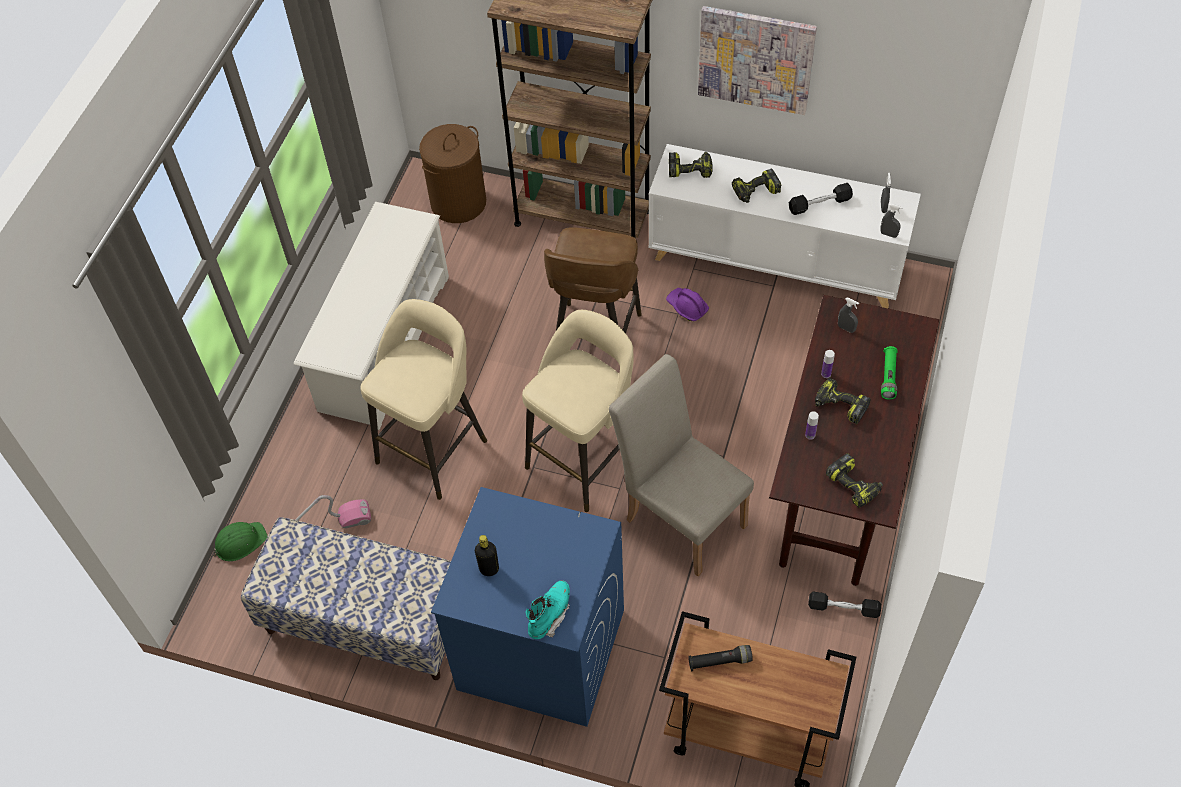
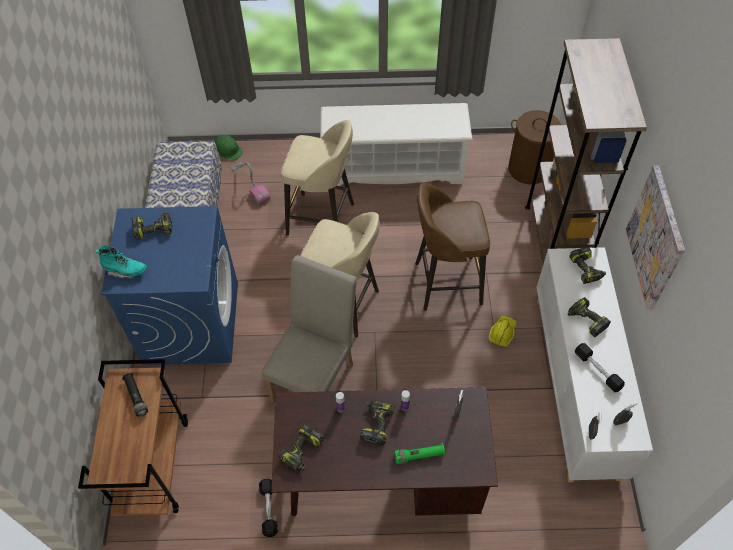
camera: 70 degrees right, 0 degrees up
(489, 569) = (154, 228): black bottle -> power drill
(687, 307) = (502, 333): purple hard hat -> yellow hard hat

